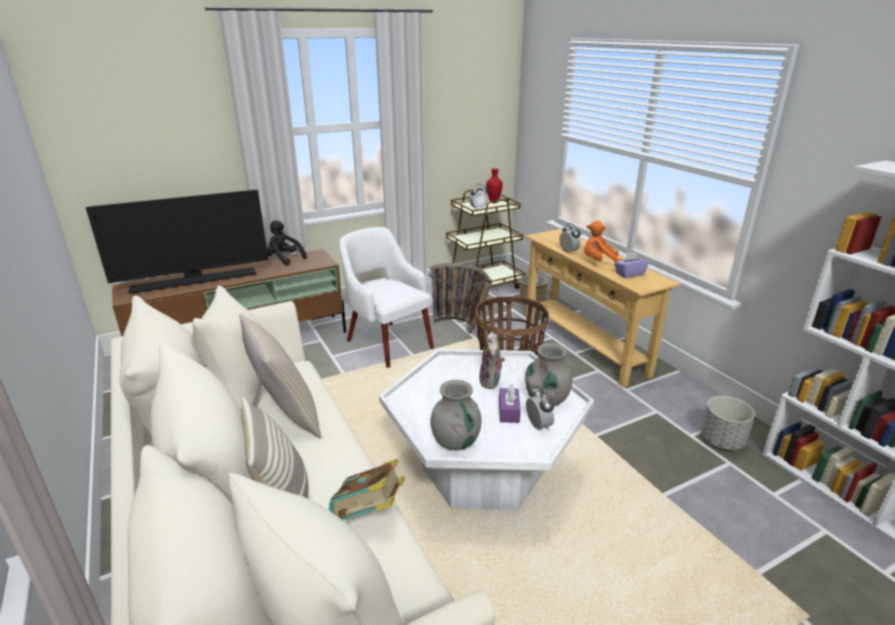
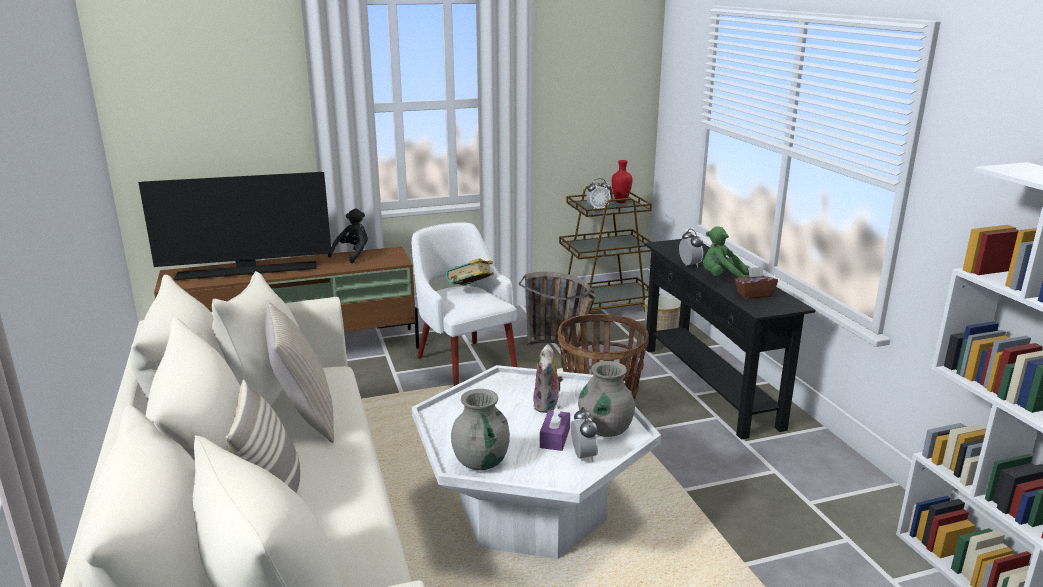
camera: 10 degrees right, 5 degrees down
(284, 259) = (353, 255): black plush toy -> black plush toy turned 75 degrees clockwise
(370, 513) = (359, 520): book -> book (471, 291)
(584, 344) = (710, 386): beige console table -> black console table
(599, 262) = (722, 279): orange plush toy -> green plush toy
(629, 274) = (754, 295): purple tissue box -> brown tissue box
(721, 441) = (847, 513): grey planter -> none

